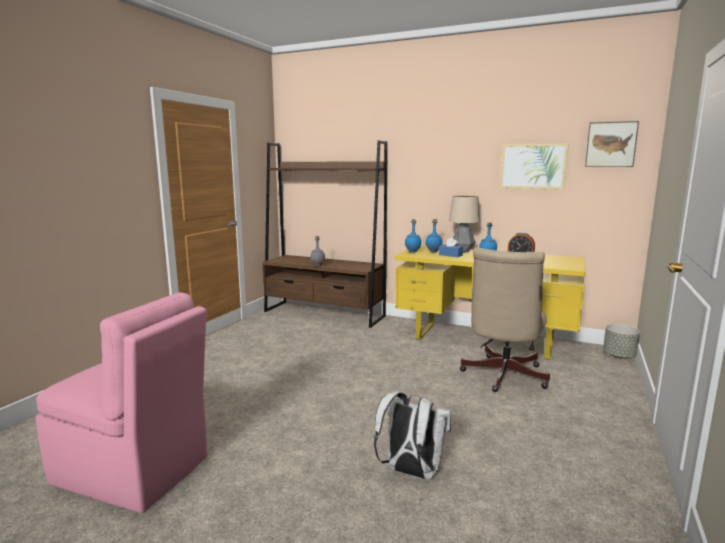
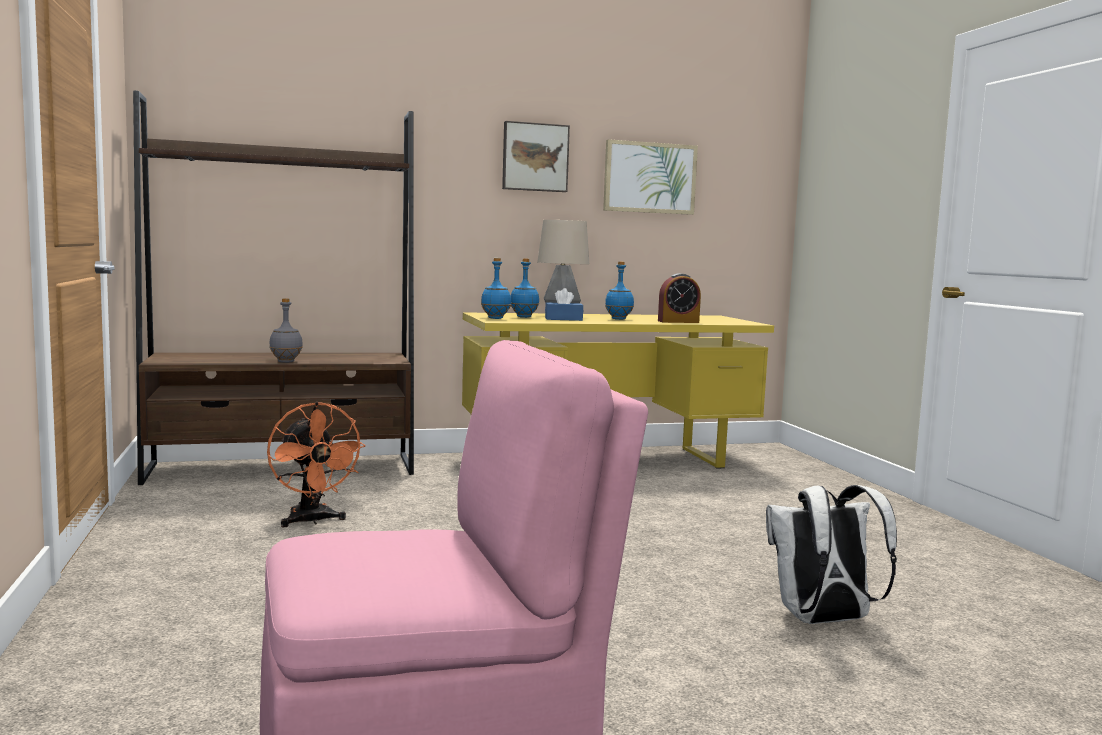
camera: 40 degrees left, 5 degrees down
(291, 343) = (312, 521): none -> orange fan
(502, 376) = (712, 496): beige office chair -> none
(611, 144) = (746, 152): picture -> picture (535, 157)
(619, 356) = (781, 451): grey planter -> none

